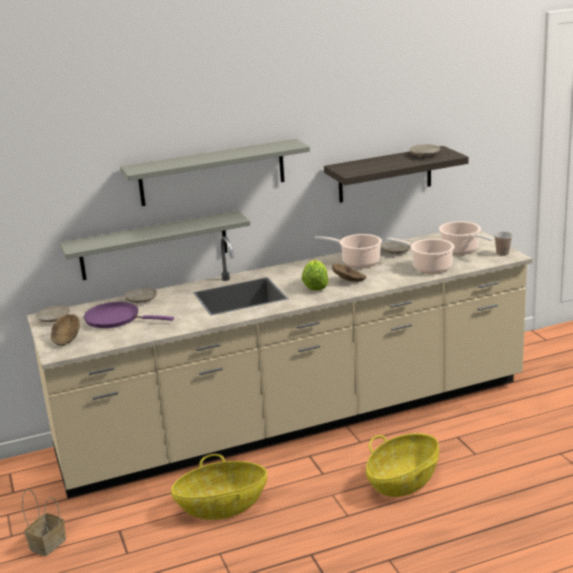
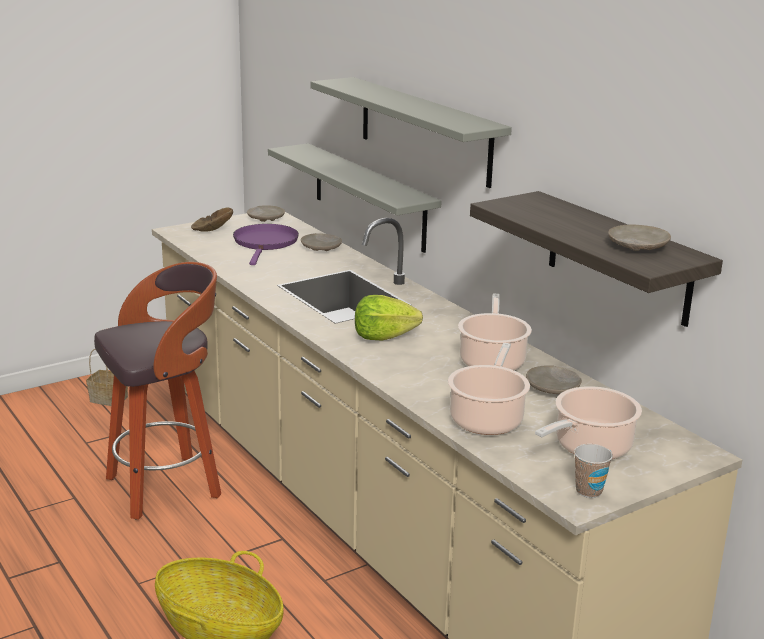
camera: 75 degrees right, 0 degrees up
(222, 506) = (166, 487): basket -> stool
(350, 281) = (408, 358): brown bowl -> none

